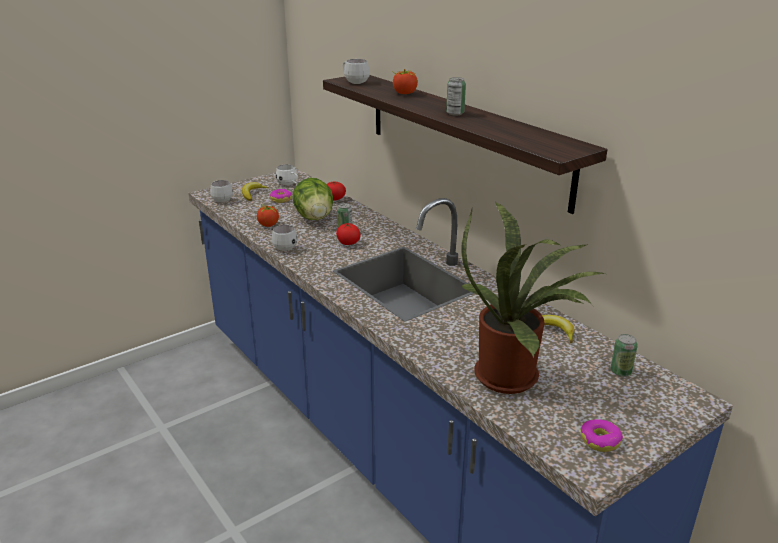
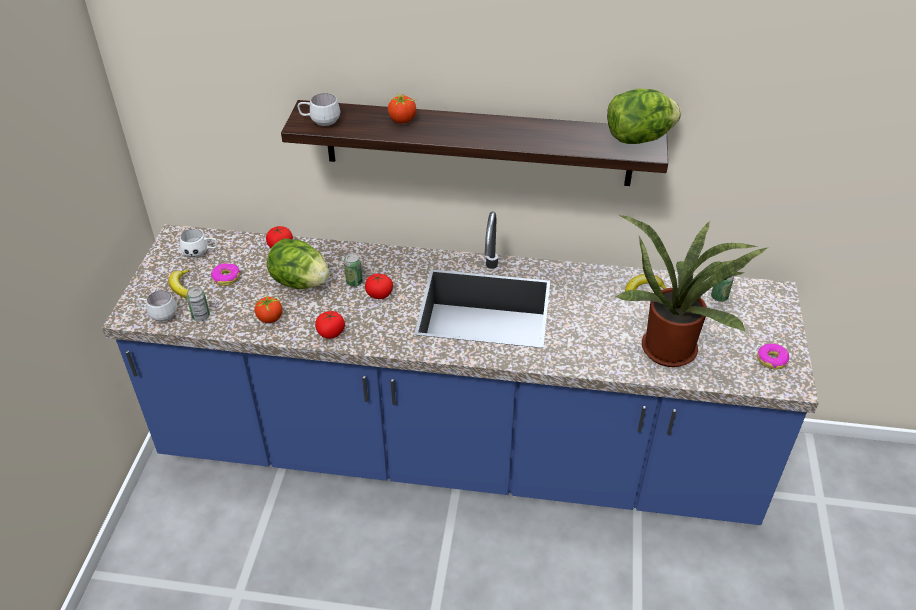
camera: 45 degrees left, 15 degrees up
(286, 246) = (331, 333): white mug -> tomato
(455, 113) = (497, 133): can -> can (201, 316)
(564, 145) = (638, 138): none -> lettuce

